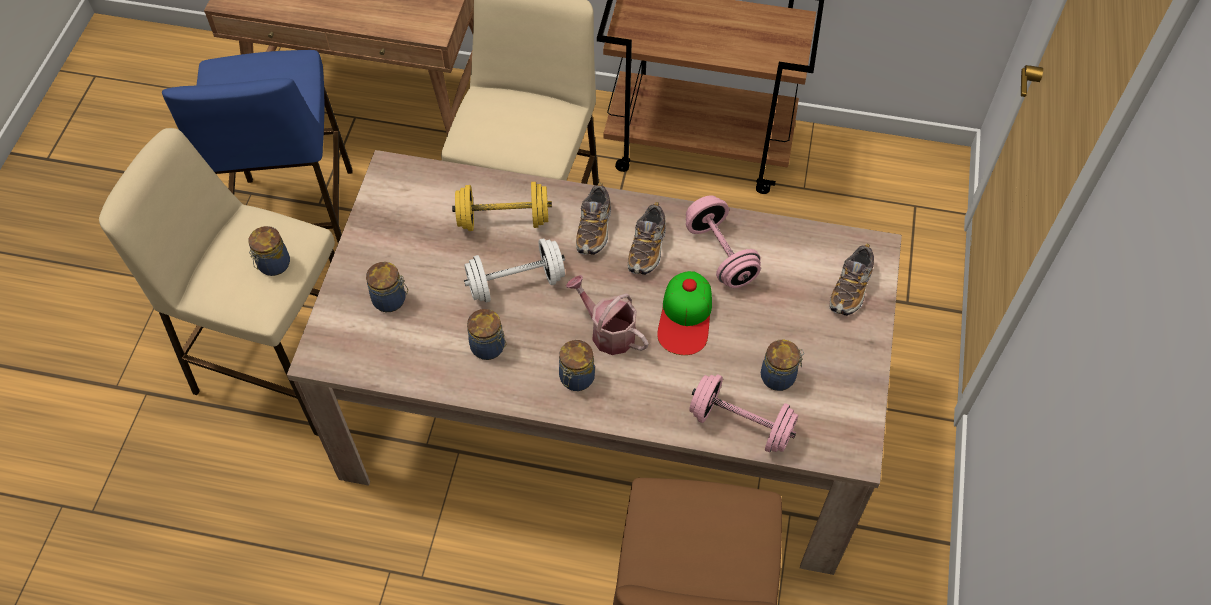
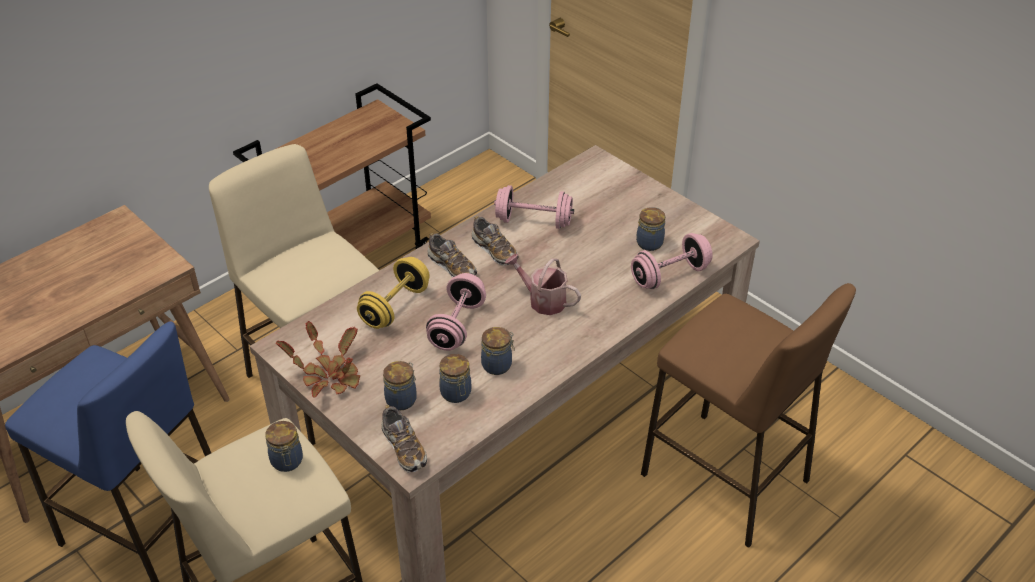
camera: 55 degrees left, 15 degrees down
(381, 227) = (329, 374): none -> potted plant
(516, 283) = (457, 326): white dumbbell -> pink dumbbell
(576, 379) = (566, 333): jar -> jar (456, 394)
(608, 331) = (542, 300): watering can -> watering can turned 45 degrees clockwise
(685, 317) = (566, 259): cap -> none
(850, 289) = (614, 182): shoe -> shoe (404, 448)

